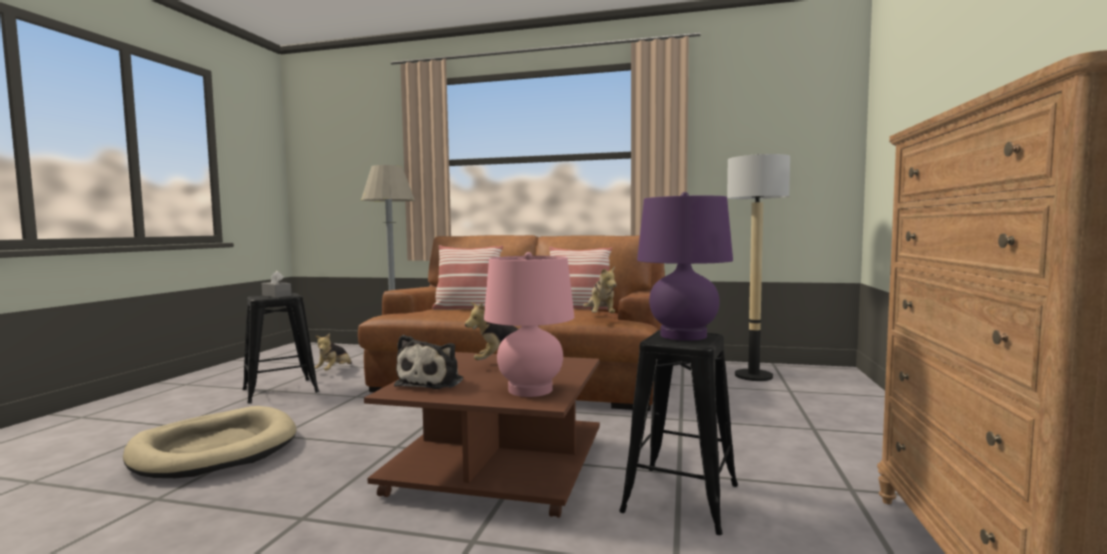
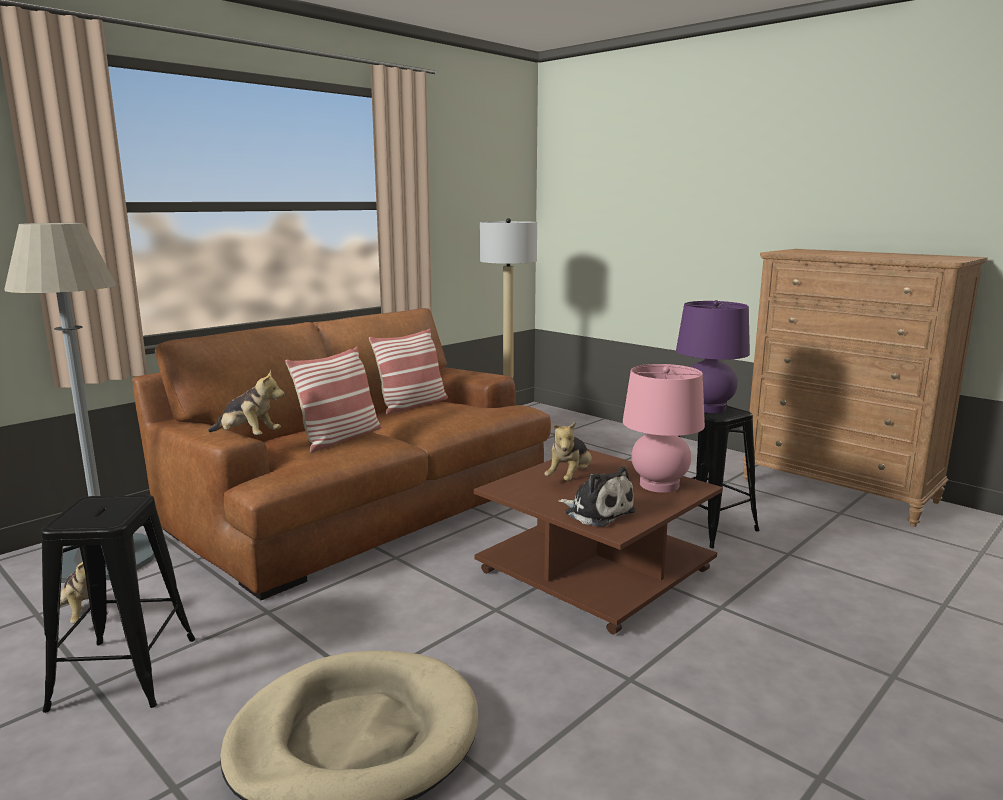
camera: 60 degrees left, 10 degrees up
(276, 295) = (101, 509): grey tissue box -> none
(600, 316) = (490, 408): plush toy -> plush toy (247, 437)

